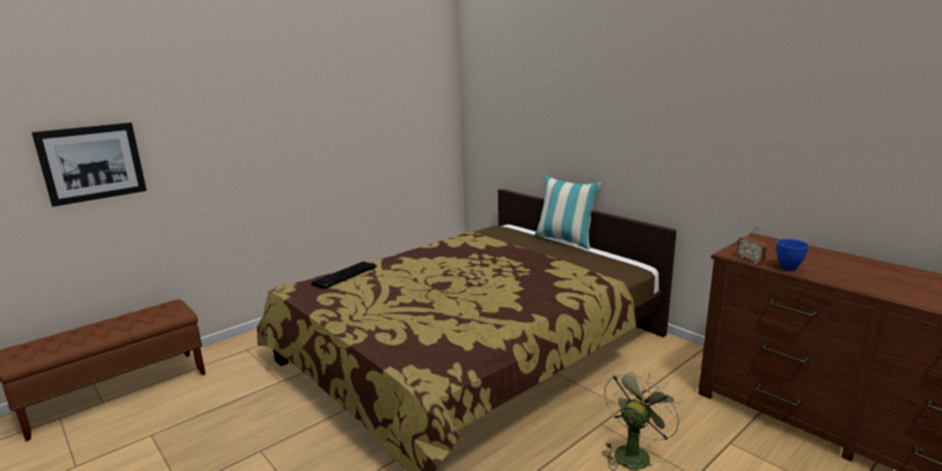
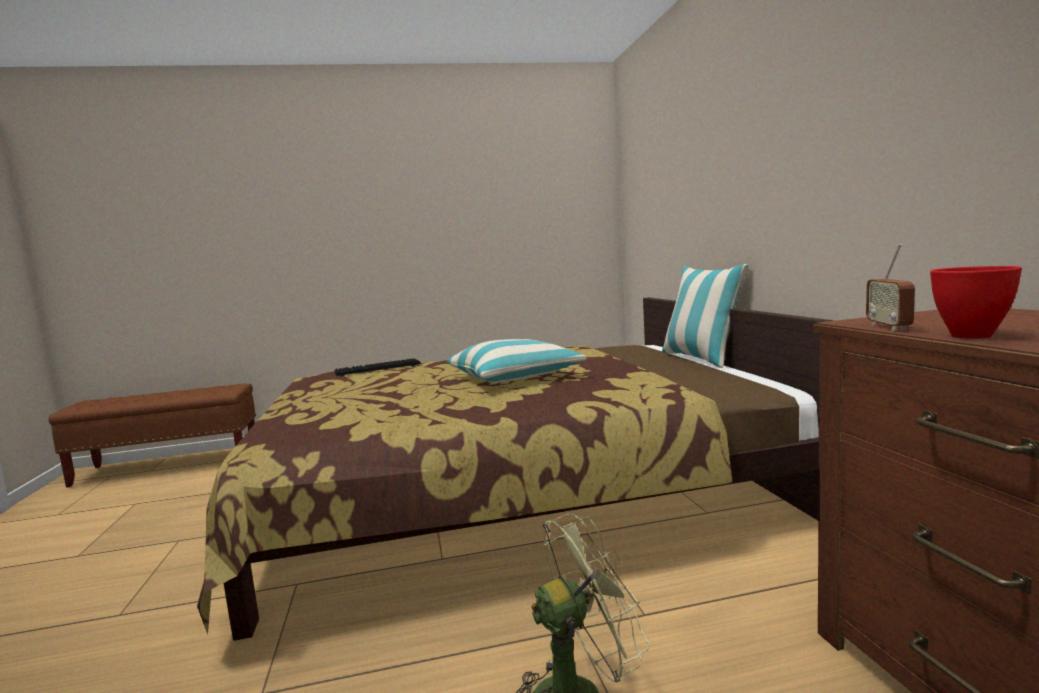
camera: 30 degrees right, 10 degrees down
(92, 163) = (180, 235): picture -> none
(480, 275) = (514, 377): none -> pillow
(788, 268) = (972, 335): blue bowl -> red bowl

